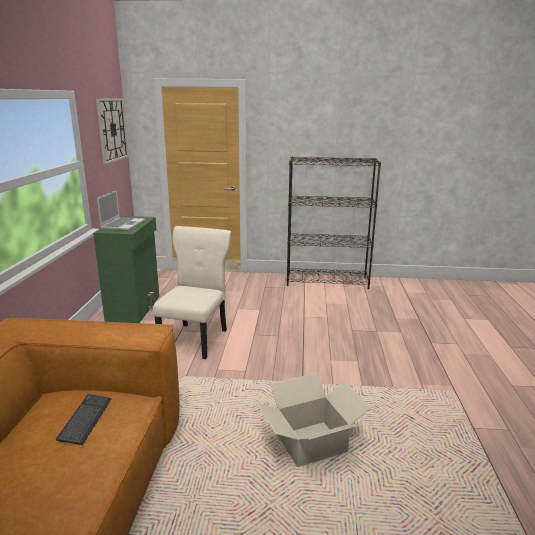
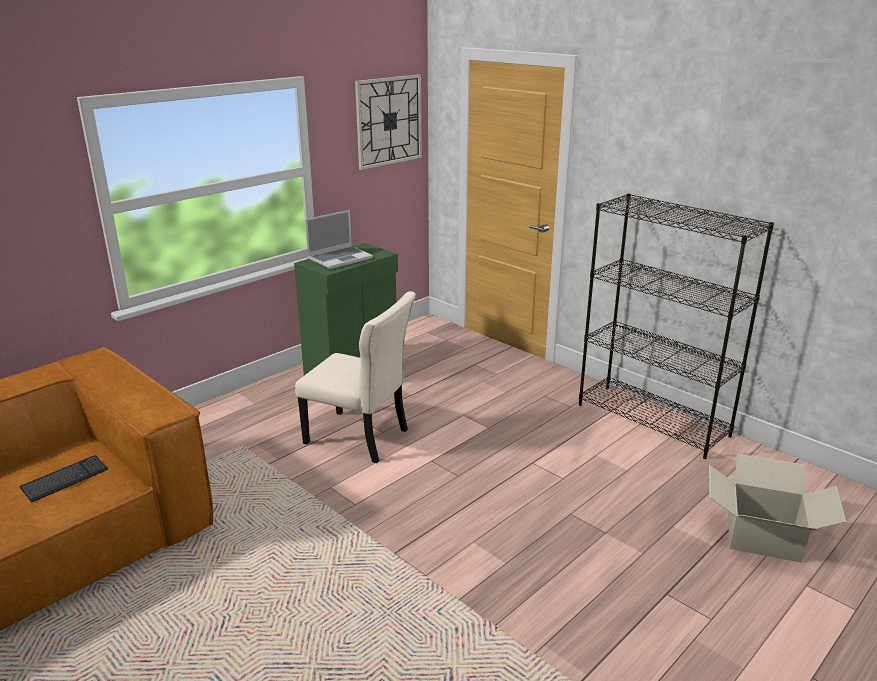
camera: 40 degrees right, 5 degrees up
(196, 339) = (360, 438): beige chair -> beige chair turned 60 degrees clockwise
(311, 443) = (295, 631): cardboard box -> cardboard box (763, 536)

